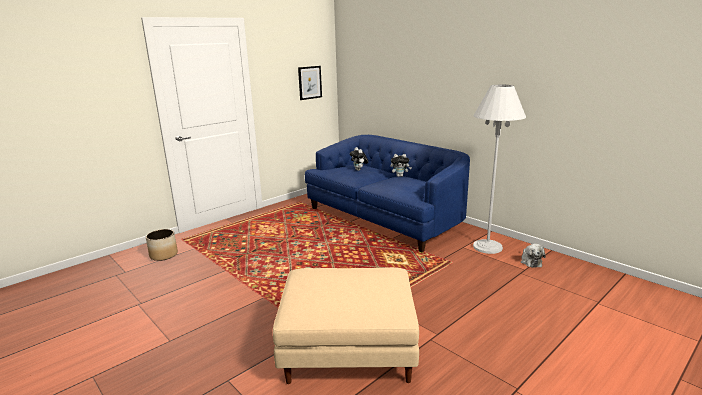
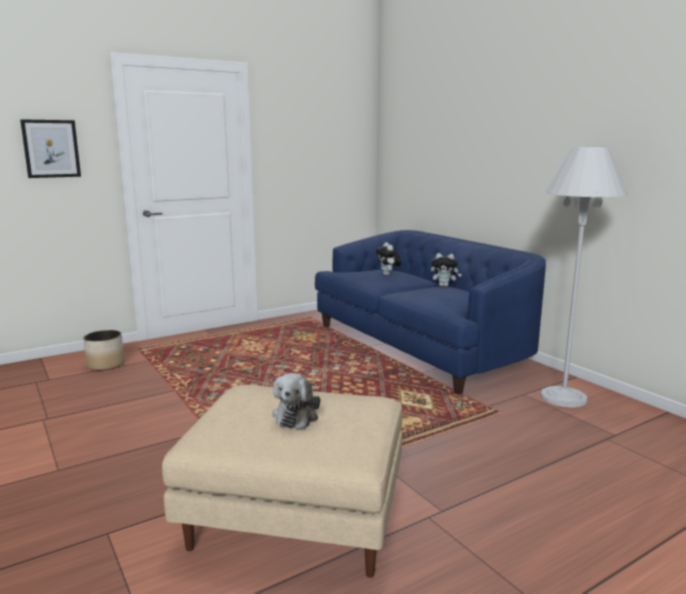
camera: 10 degrees right, 5 degrees down
(309, 82) = (336, 156): picture -> picture (51, 148)
(530, 261) = (628, 424): plush toy -> plush toy (296, 415)

